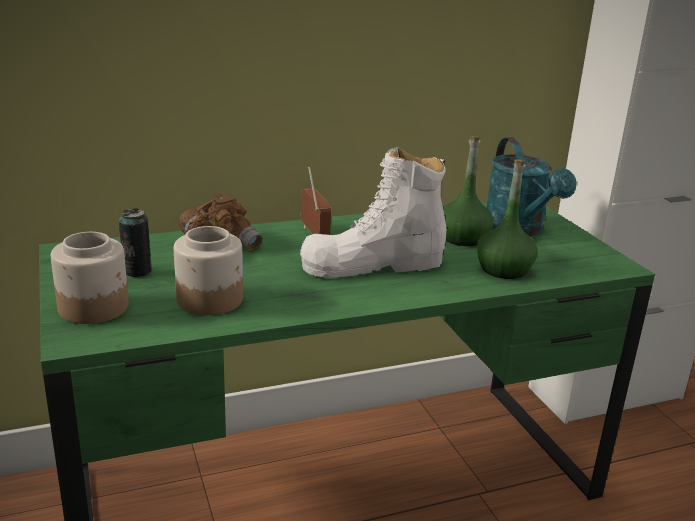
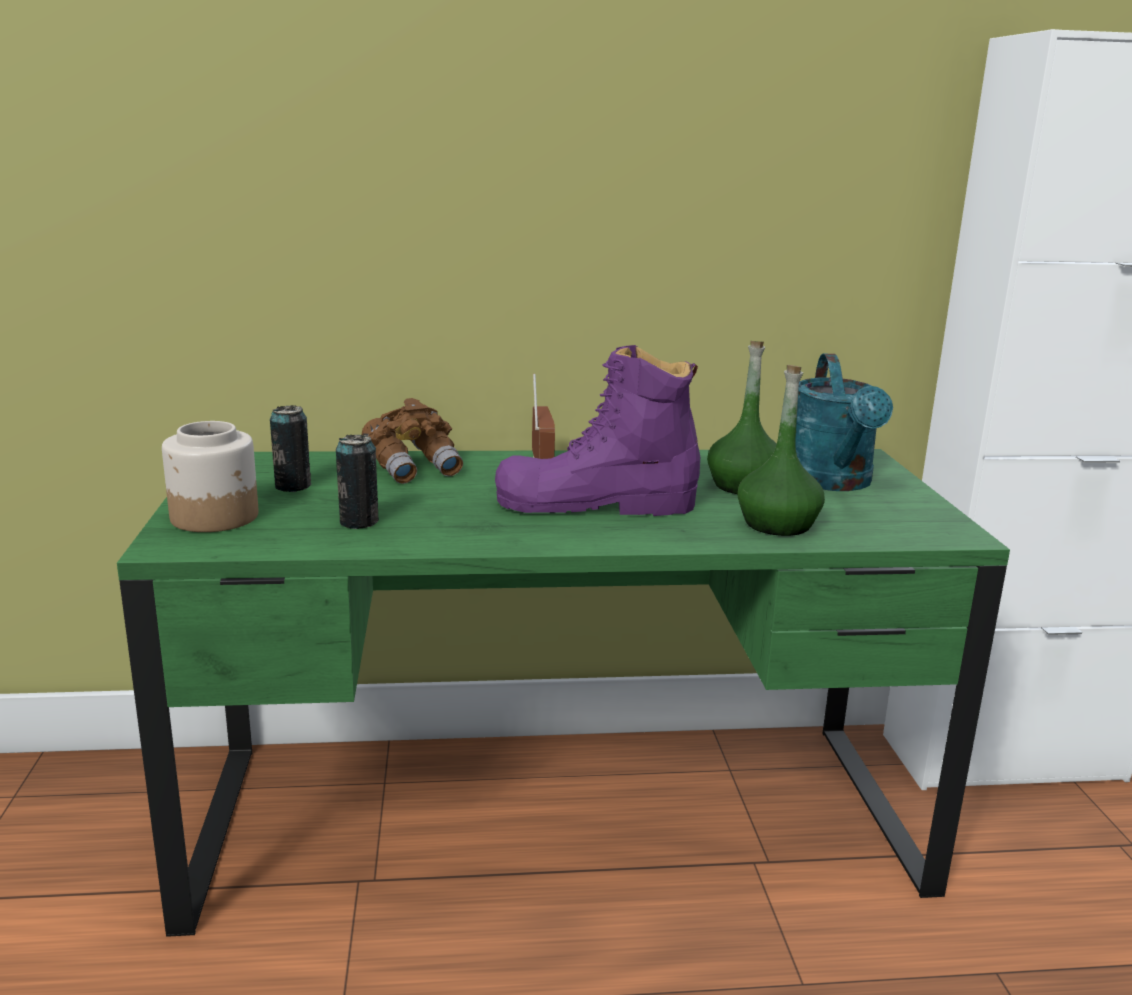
camera: 15 degrees right, 5 degrees down
(211, 300) = (359, 522): jar -> can
(373, 265) = (595, 504): white boot -> purple boot

